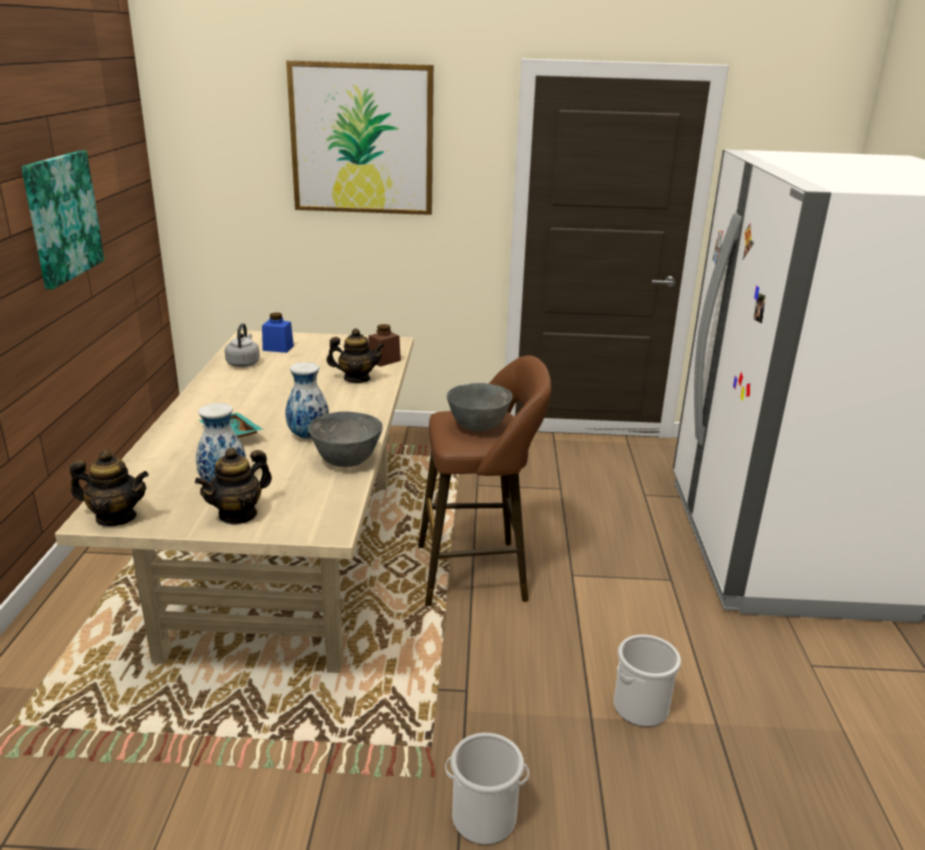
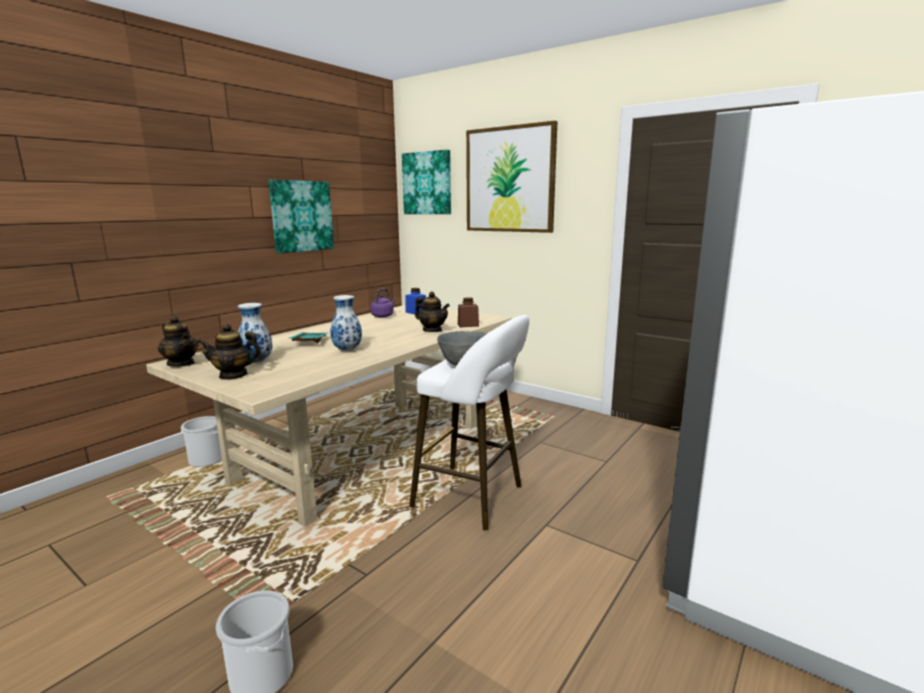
camera: 35 degrees right, 10 degrees down
(212, 134) = (427, 183): none -> picture
(244, 363) = (383, 316): grey kettle -> purple kettle
(346, 462) = (341, 365): grey bowl -> none
(479, 572) = (473, 498): brown stool -> white stool
(641, 706) = (487, 656): bucket -> bucket (207, 459)

